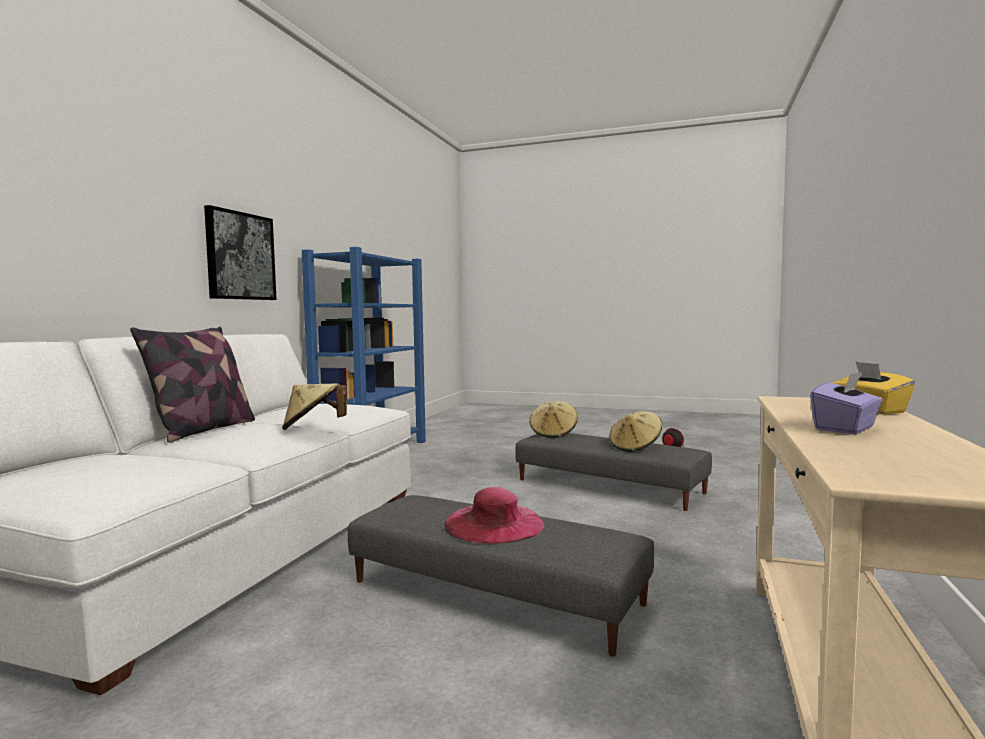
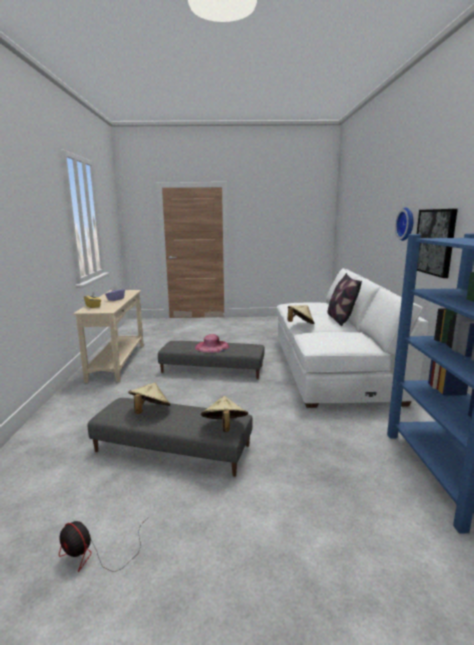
camera: 160 degrees right, 10 degrees up
(161, 221) = (407, 224): none -> wall clock

